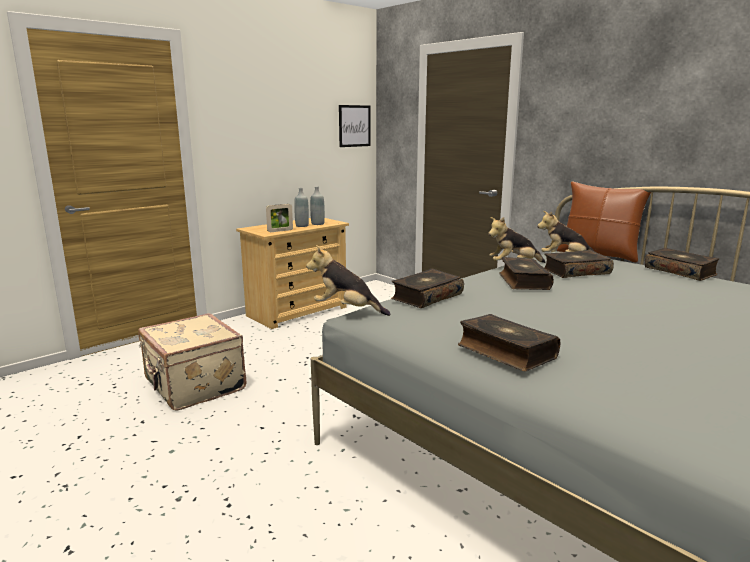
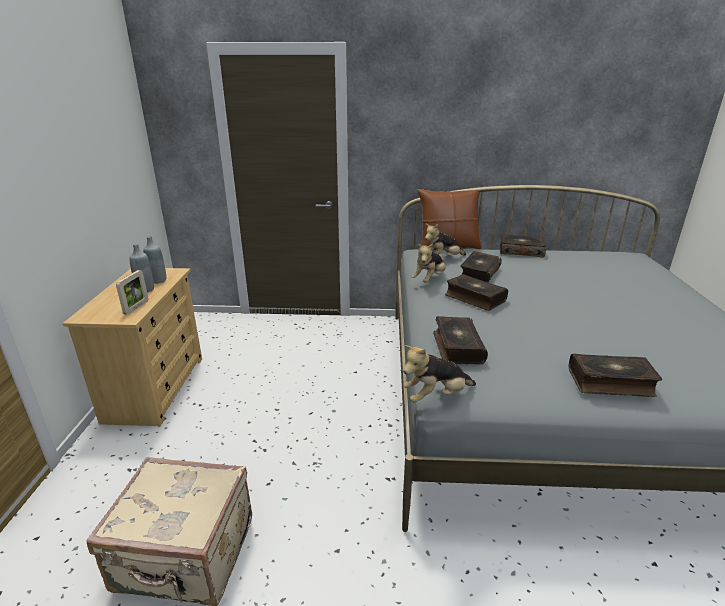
camera: 45 degrees left, 10 degrees up
(354, 126) = (132, 144): picture -> none

